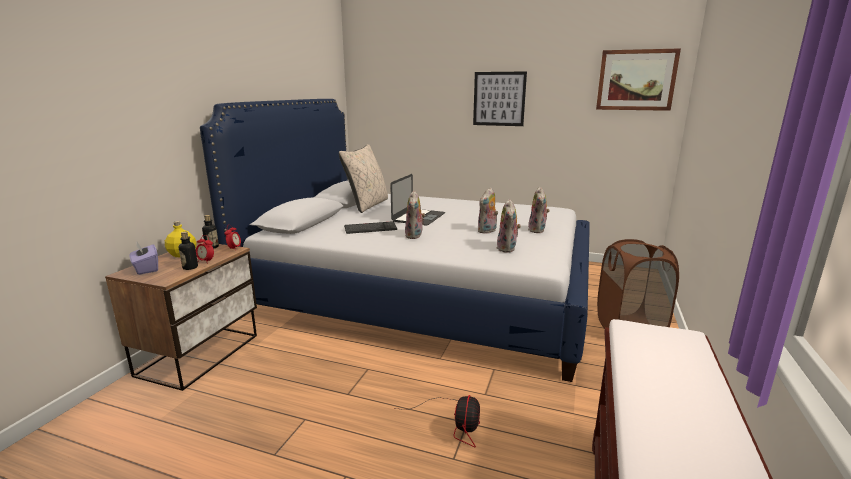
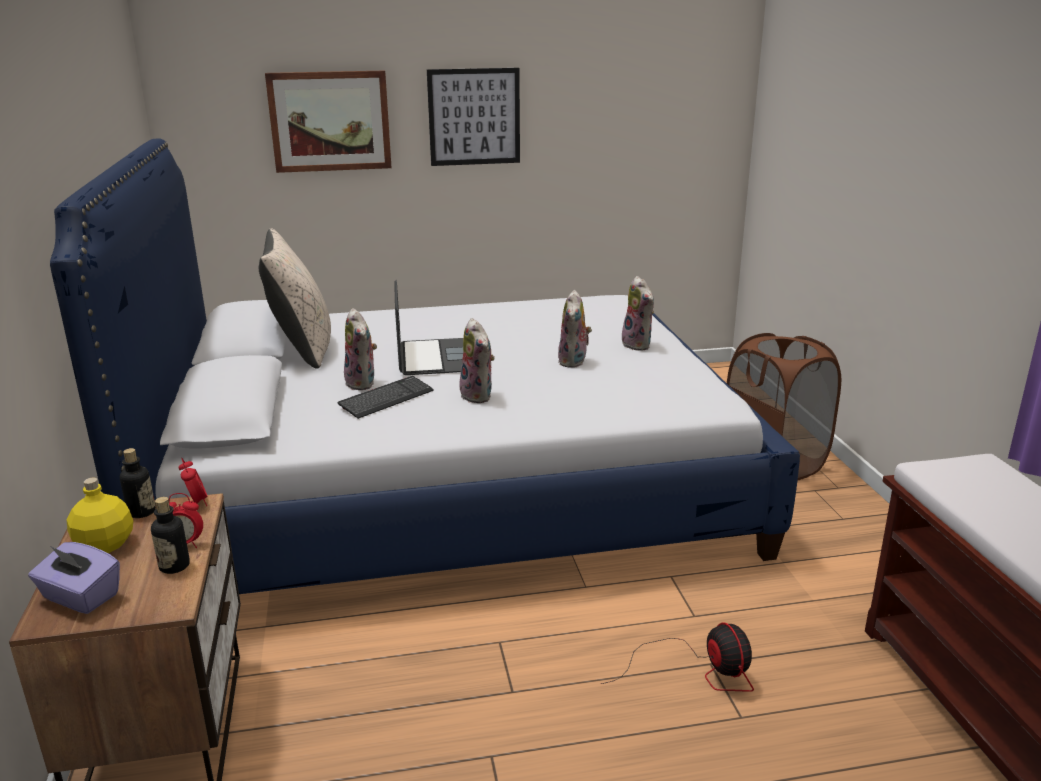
camera: 30 degrees left, 5 degrees up
(508, 249) = (646, 388): plush toy -> plush toy (363, 383)
(636, 80) = (685, 80): picture -> picture (330, 121)

